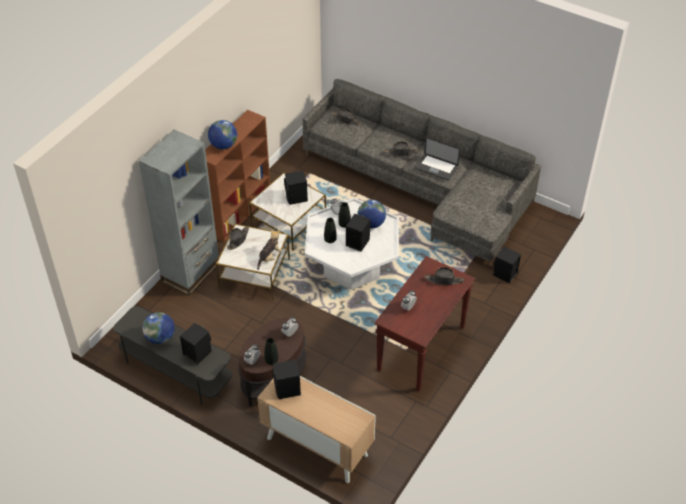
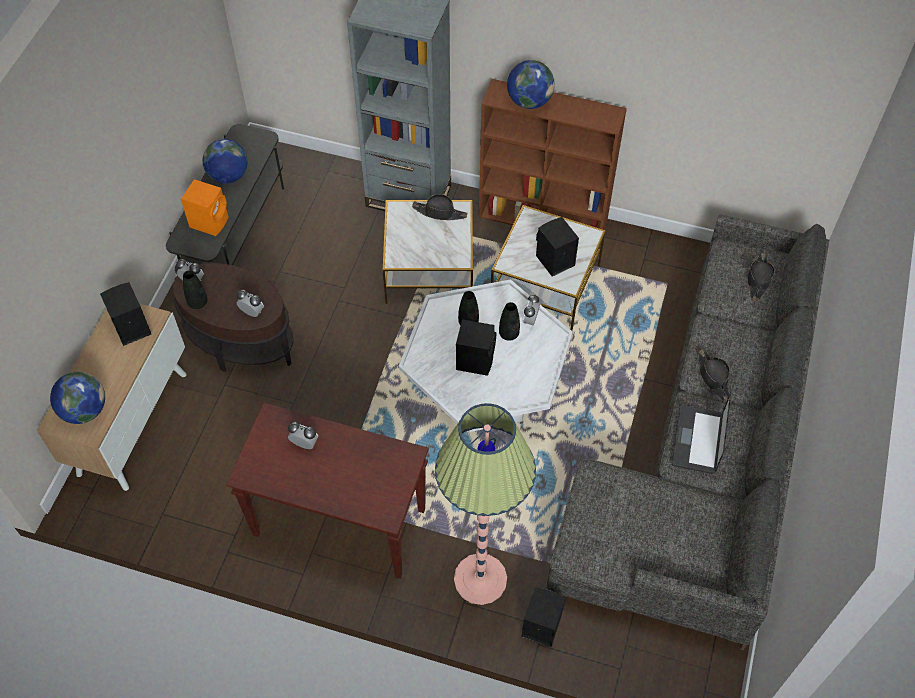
camera: 75 degrees right, 10 degrees up
(197, 352) = (210, 221): black speaker -> orange speaker
(270, 257) = (416, 259): plush toy -> none
(371, 224) = (523, 370): globe -> globe (84, 410)
(444, 280) = (378, 485): black hat -> none
(472, 293) = (480, 579): none -> floor lamp

